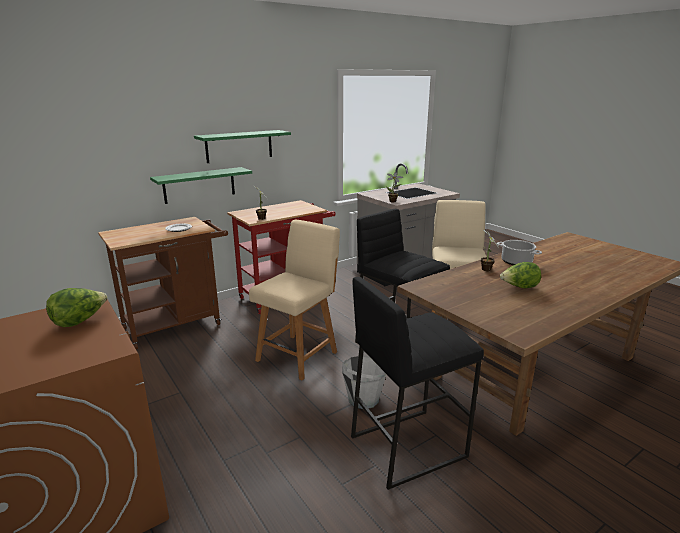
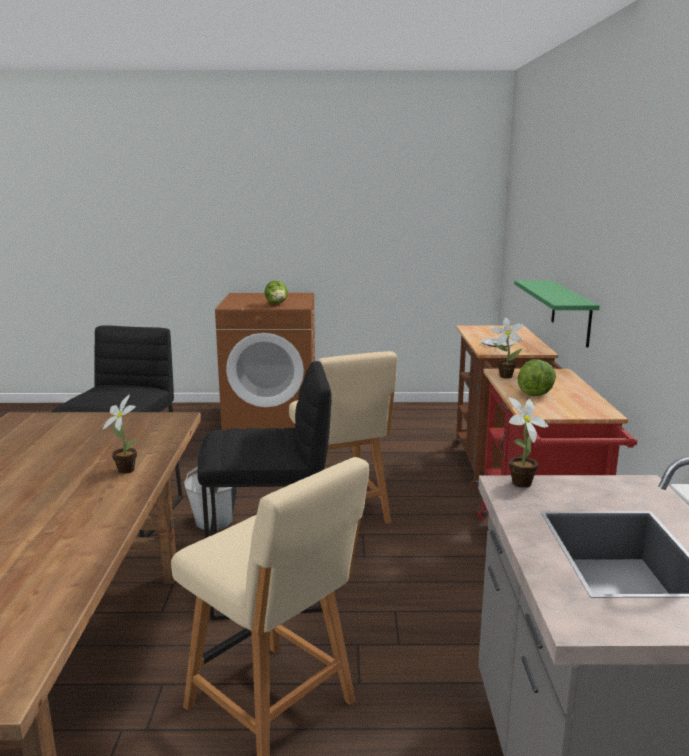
camera: 125 degrees right, 5 degrees down
(239, 146) = (603, 268): green shelf -> none
(517, 262) = (90, 506): cooking pot -> none
(519, 287) = (52, 462): lettuce -> lettuce (535, 393)

